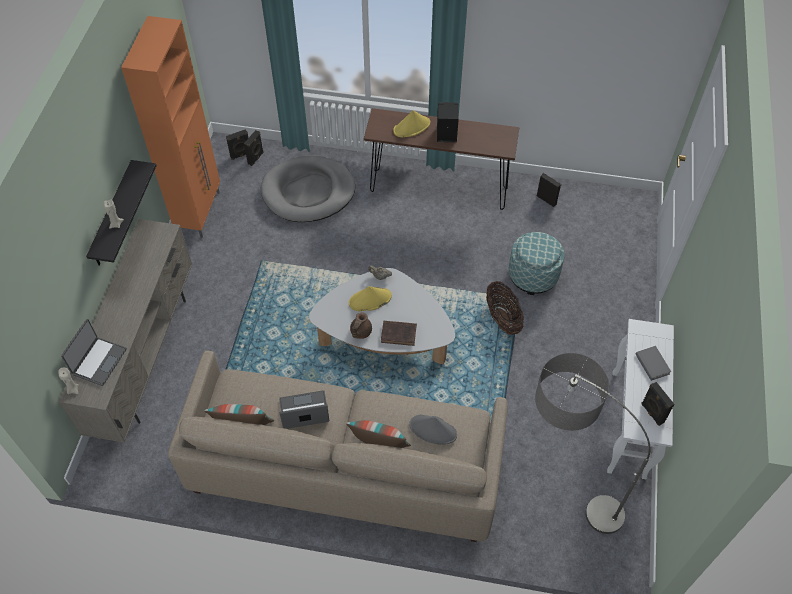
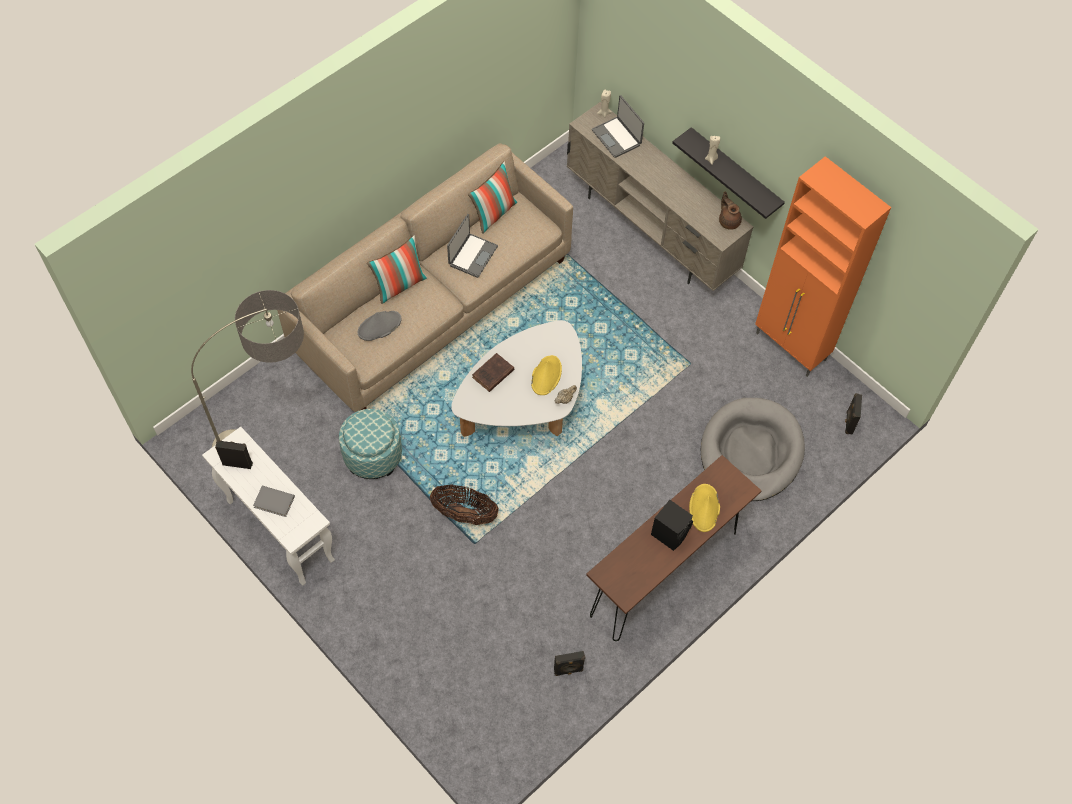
camera: 125 degrees right, 5 degrees up
(256, 158) = (834, 433): black speaker -> none
(360, 332) = (519, 348): brown teapot -> brown teapot (729, 221)
(533, 275) = (488, 578): ottoman -> ottoman (372, 455)

